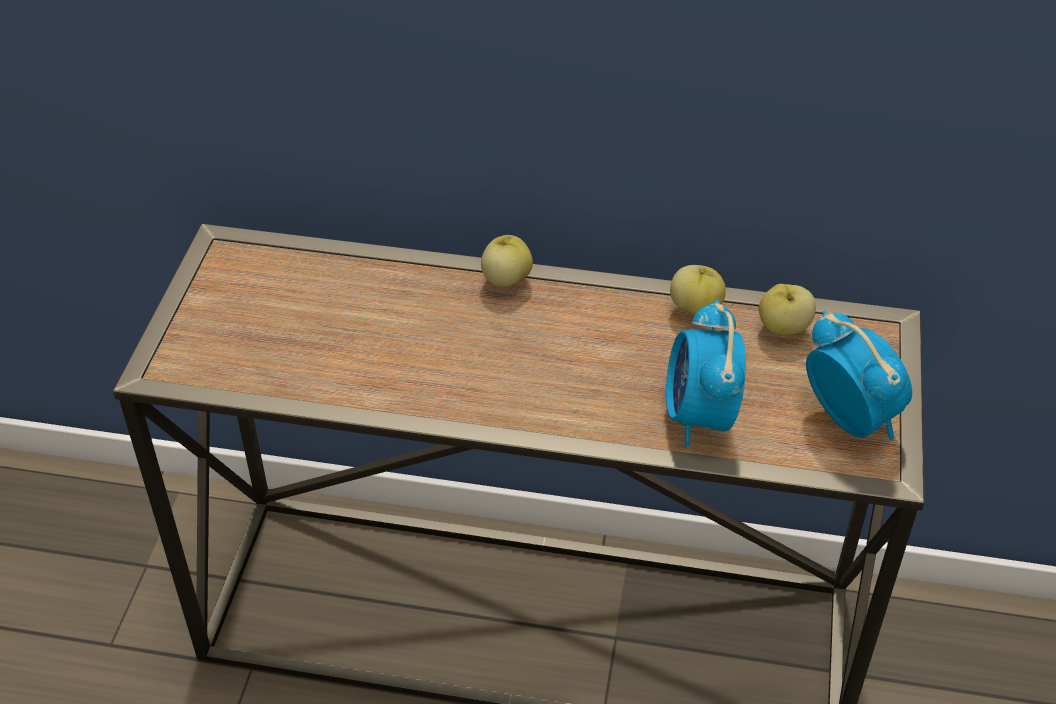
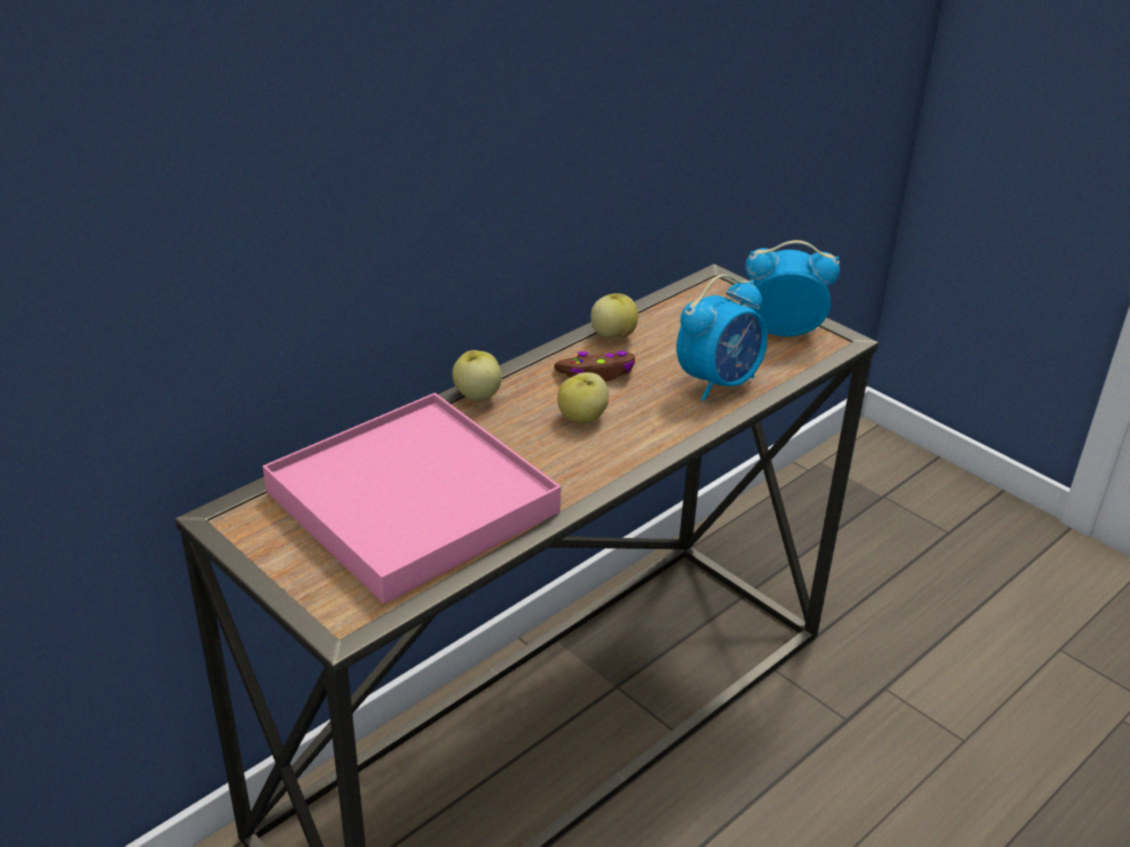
camera: 55 degrees left, 10 degrees down
(327, 324) = (412, 501): none -> pink tray
(623, 332) = (597, 374): none -> brown game controller
(699, 417) = (719, 382): alarm clock -> alarm clock turned 75 degrees counterclockwise
(783, 328) = (673, 314): apple -> apple (583, 418)

